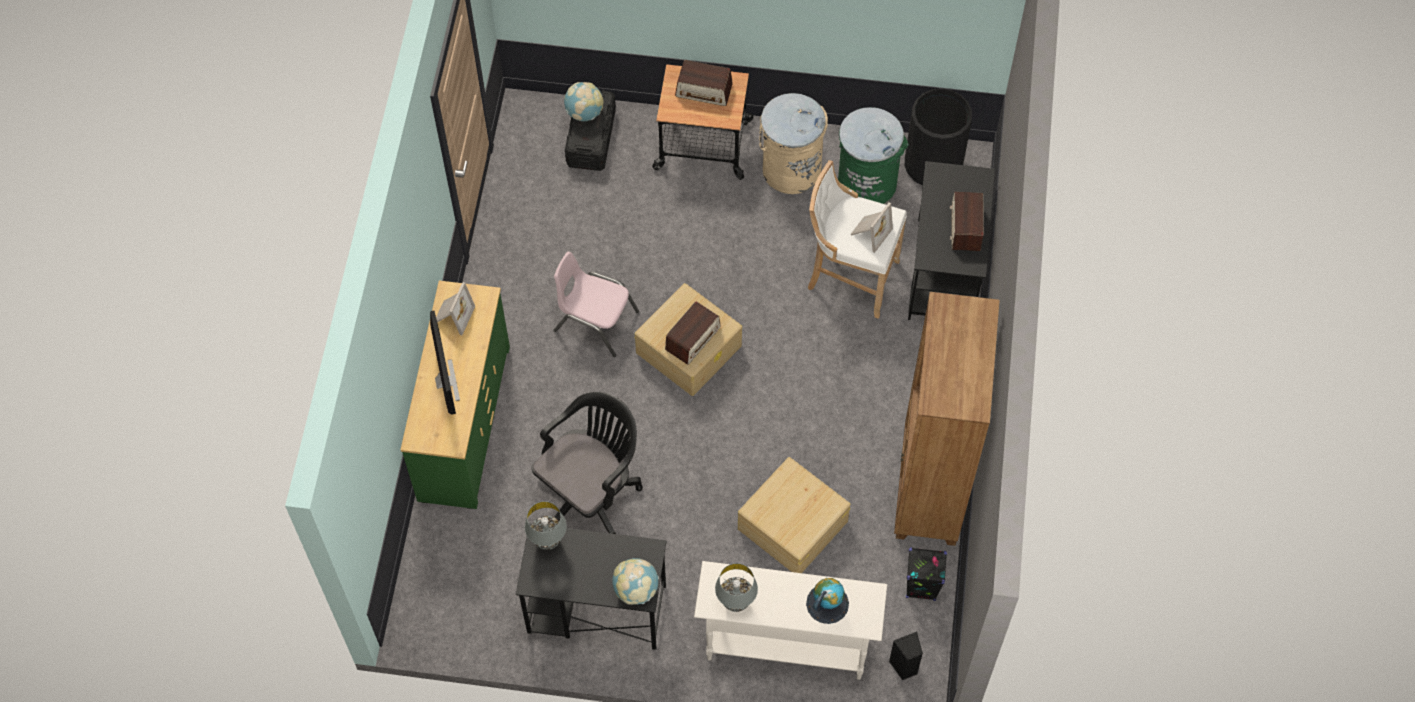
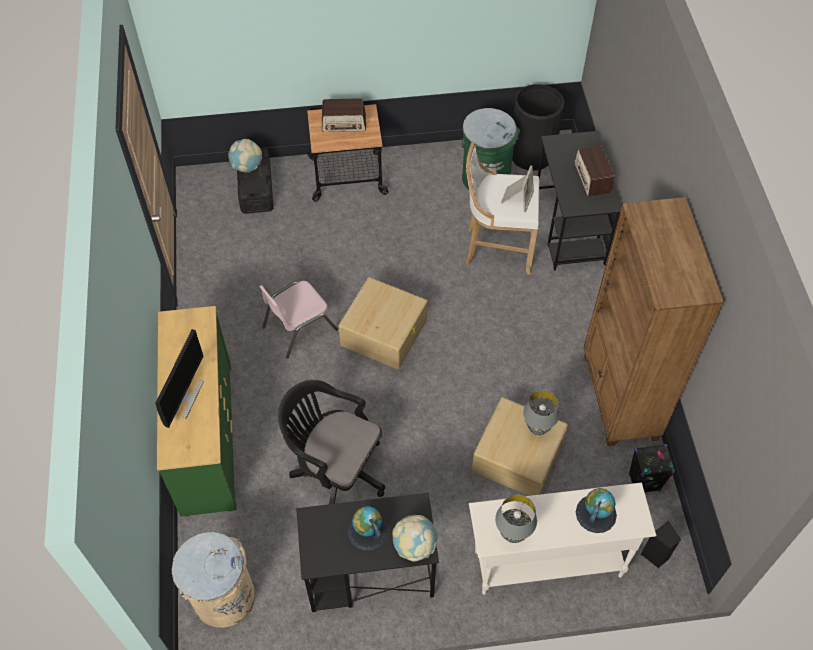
camera: 15 degrees left, 5 degrees down
(446, 382) = (186, 397): monitor -> monitor turned 45 degrees clockwise
(453, 316) = (178, 338): picture frame -> none
(548, 541) = (319, 520): grey table lamp -> grey table lamp (538, 428)
(591, 491) = (335, 470): black office chair -> black office chair turned 90 degrees counterclockwise
(593, 564) = (367, 531): none -> globe
(595, 321) = (299, 328): pink chair -> pink chair turned 45 degrees counterclockwise
(693, 338) = (389, 319): radio -> none
(791, 169) = (423, 179): beige trash can -> beige trash can (223, 596)

